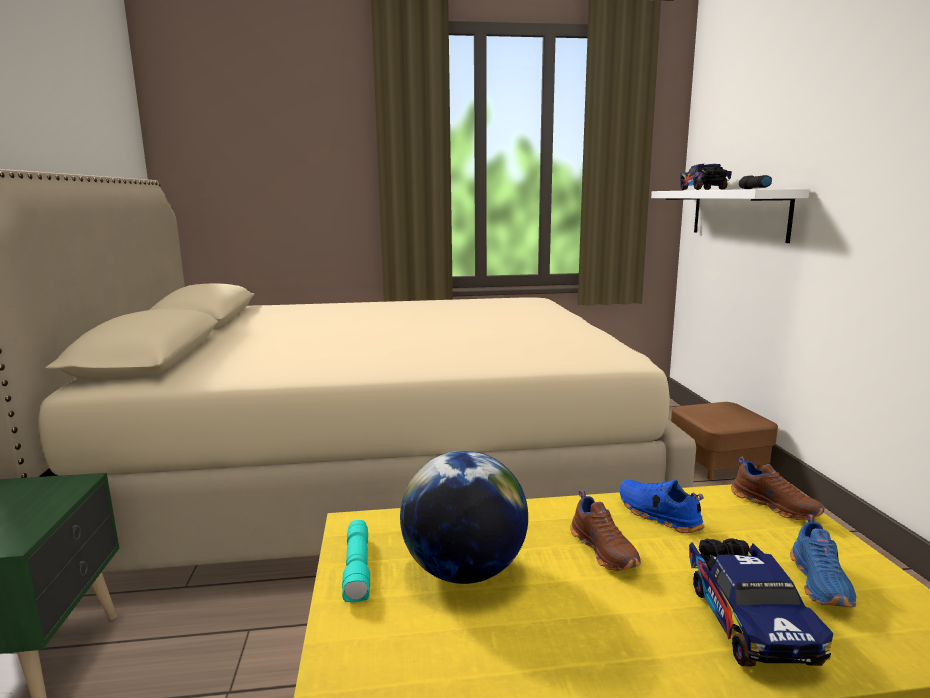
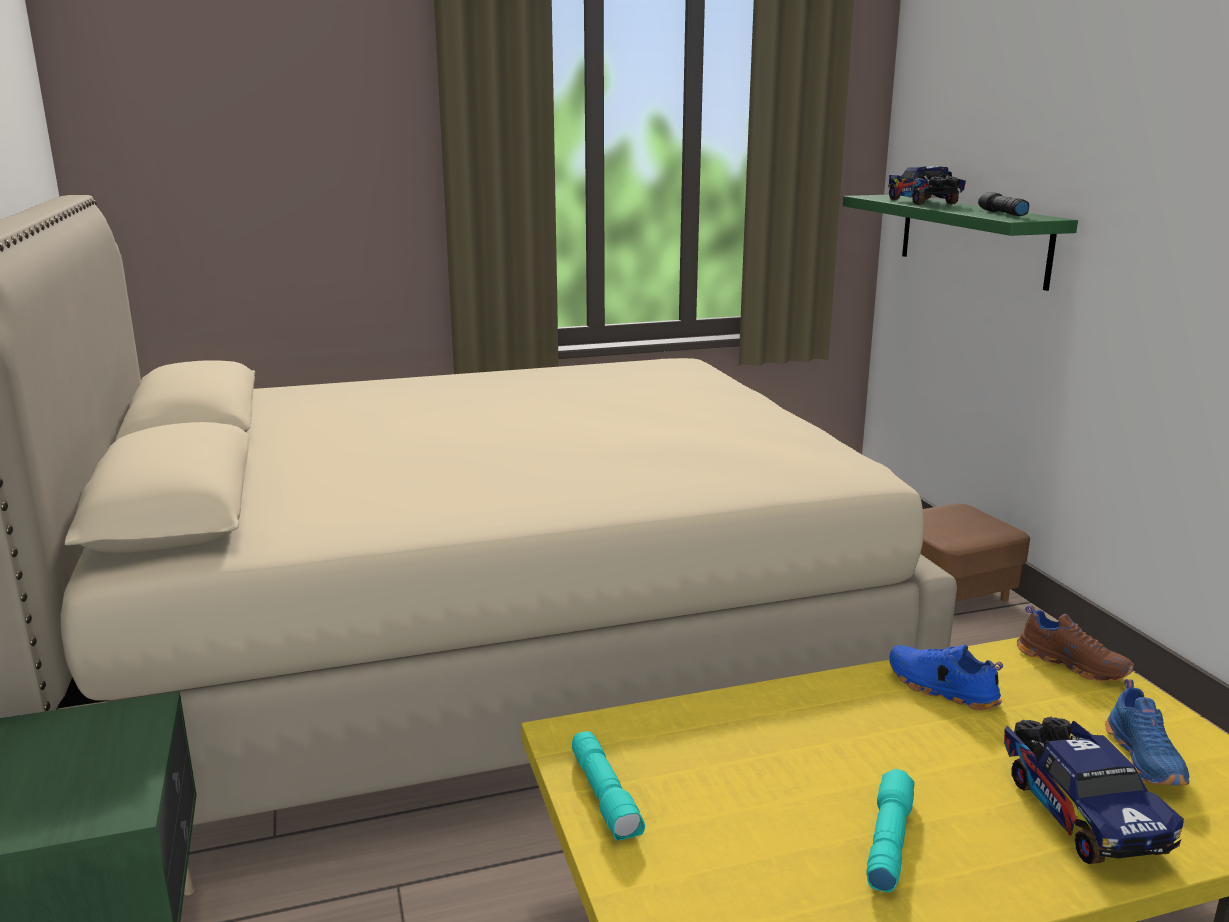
camera: 10 degrees left, 5 degrees up
(464, 571) = (739, 785): globe -> none
(567, 626) = (887, 840): none -> turquoise flashlight
(605, 550) = (895, 741): brown shoe -> none
(738, 213) = (972, 238): white shelf -> green shelf

